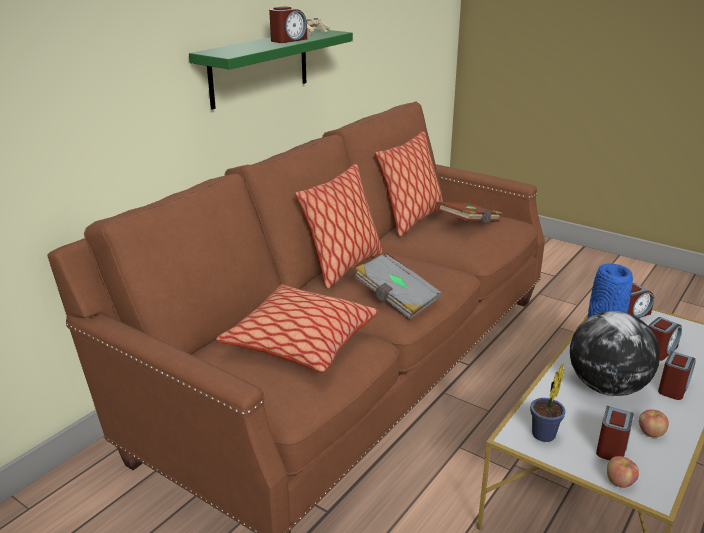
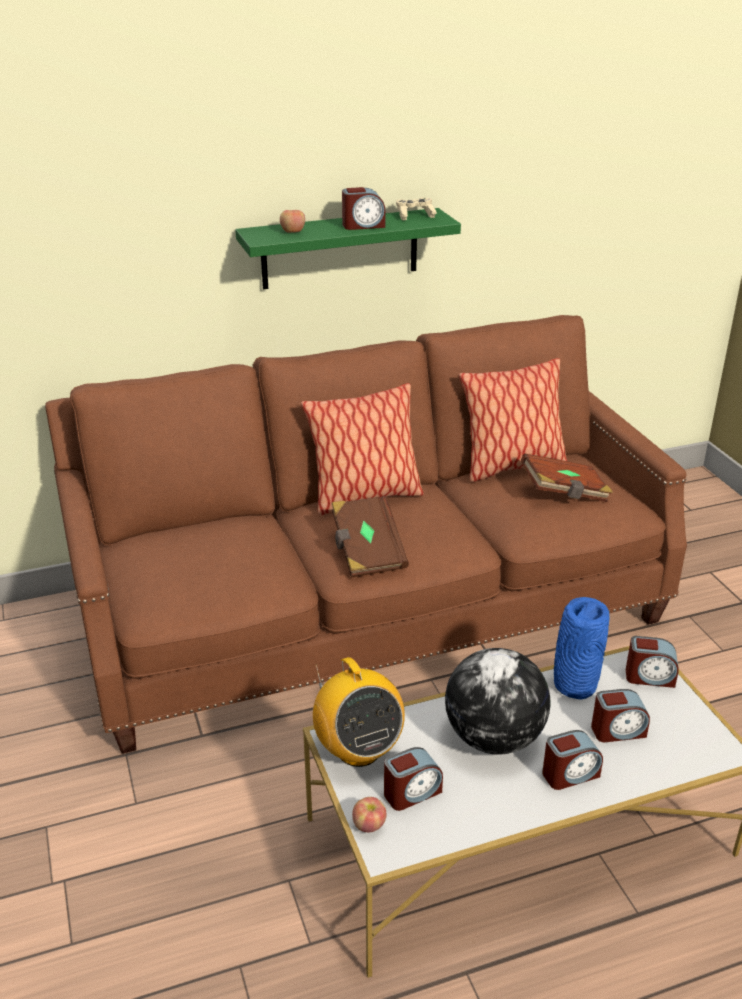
camera: 35 degrees right, 5 degrees up
(300, 341) = (226, 559): pillow -> none
(396, 299) = (367, 551): grey book -> brown book
(542, 436) = (358, 750): potted plant -> radio
(650, 433) = (470, 802): apple -> apple (293, 232)

